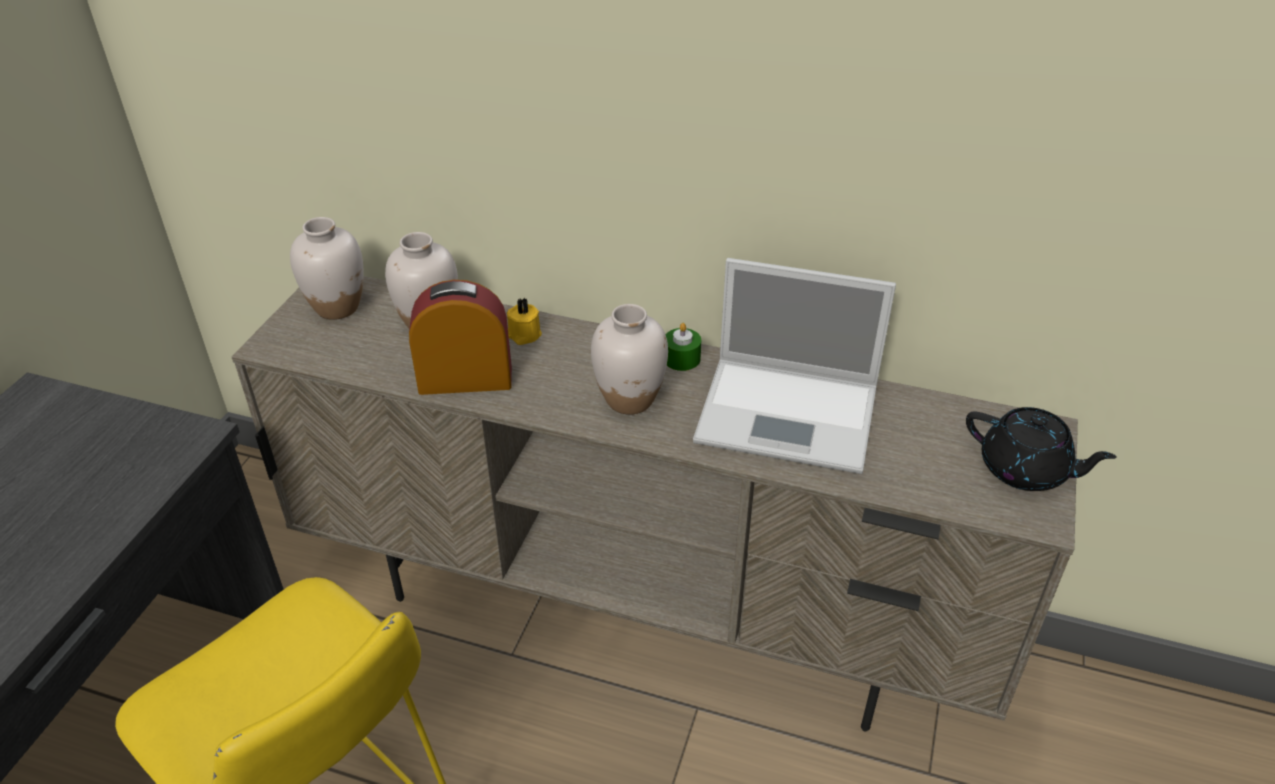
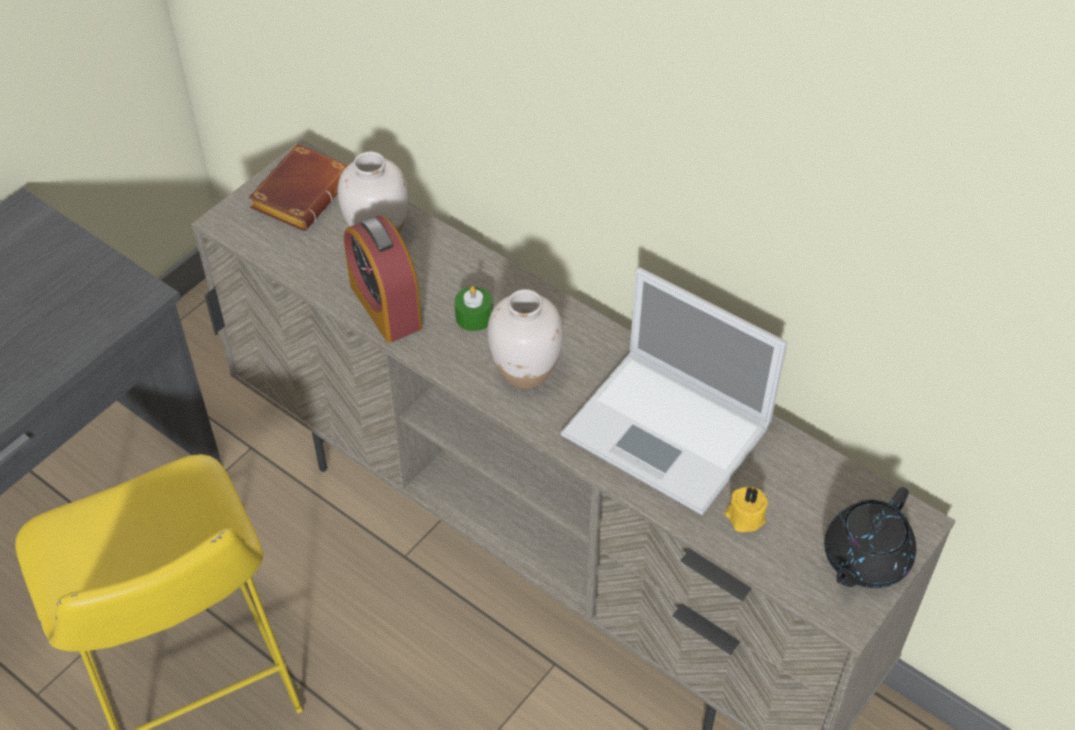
camera: 20 degrees right, 10 degrees up
(337, 307) = (301, 192): white vase -> brown book
(465, 379) = (385, 306): alarm clock -> alarm clock turned 135 degrees counterclockwise
(523, 335) = (459, 271): yellow candle -> yellow candle (744, 517)
(681, 358) = (596, 340): green candle -> green candle (474, 317)
(1025, 470) = (864, 559): black teapot -> black teapot turned 75 degrees clockwise

